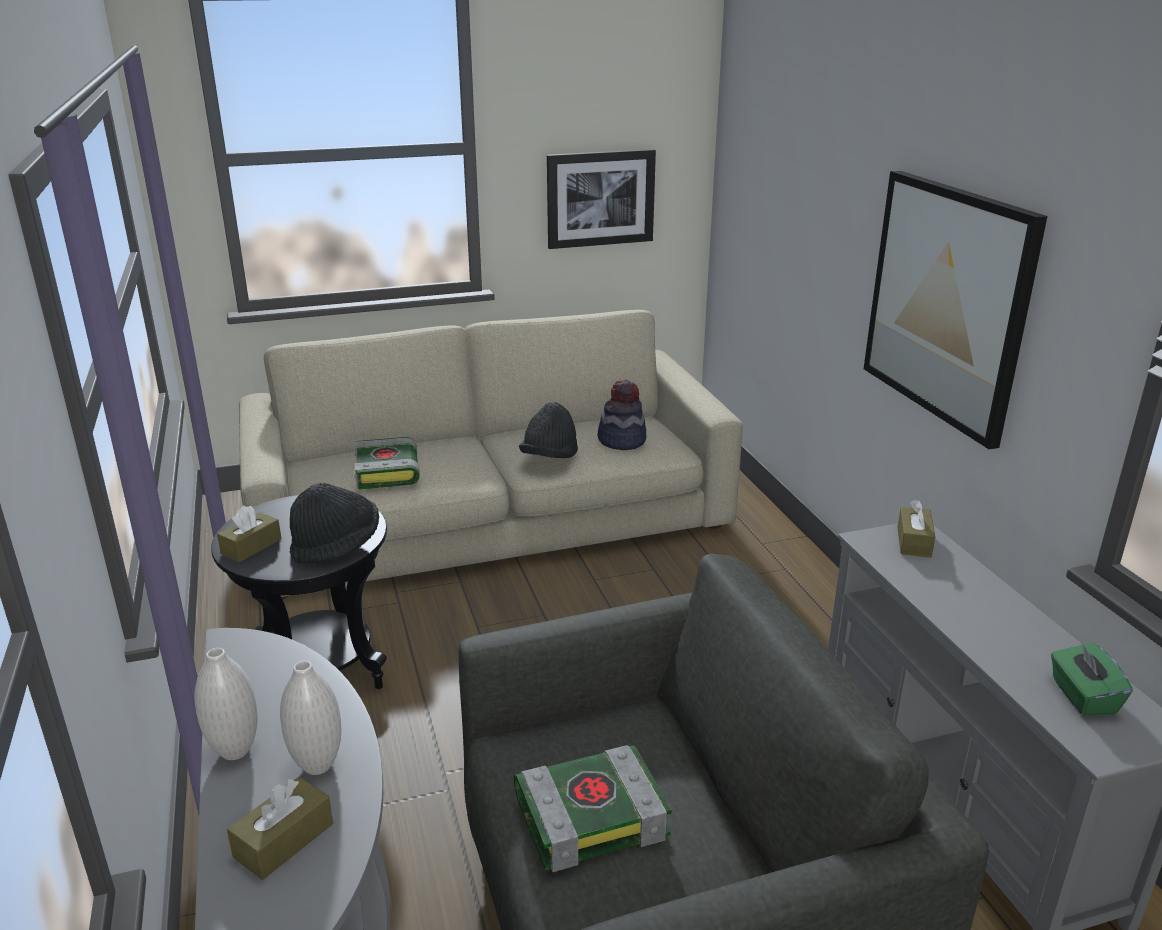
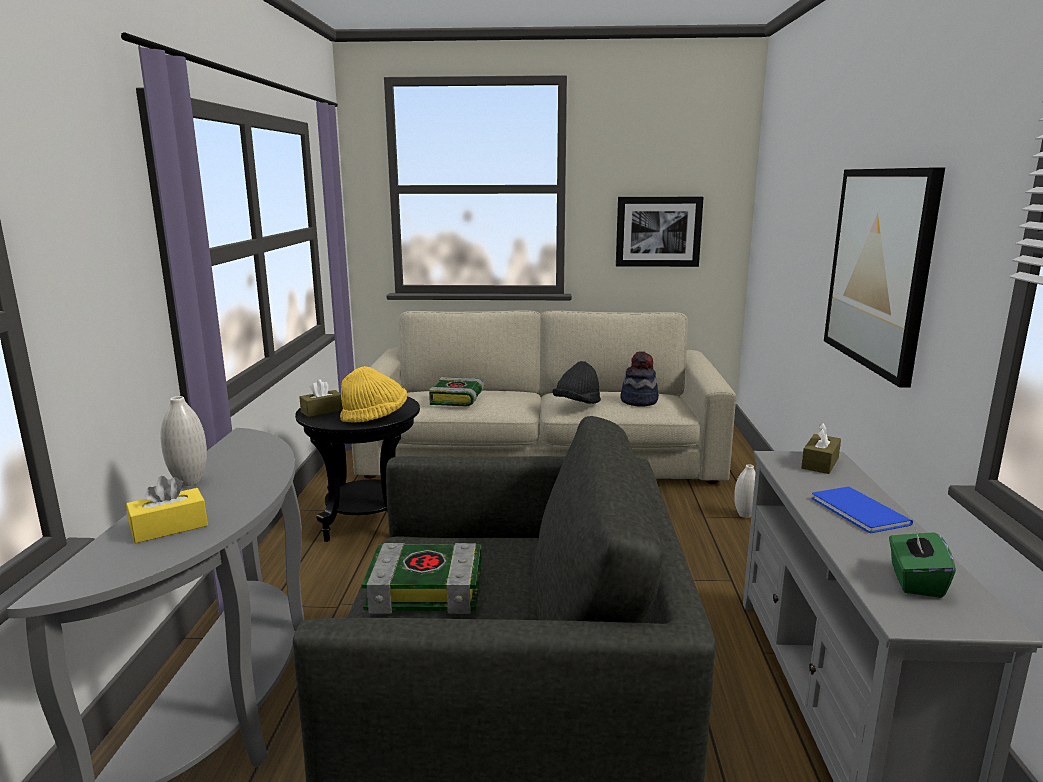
camera: 20 degrees right, 10 degrees down
(284, 840) = (169, 527): brown tissue box -> yellow tissue box
(317, 765) = (230, 497): white vase -> white vase (745, 515)
(336, 546) = (375, 417): black hat -> yellow hat
(988, 611) = (859, 512): none -> blue book

